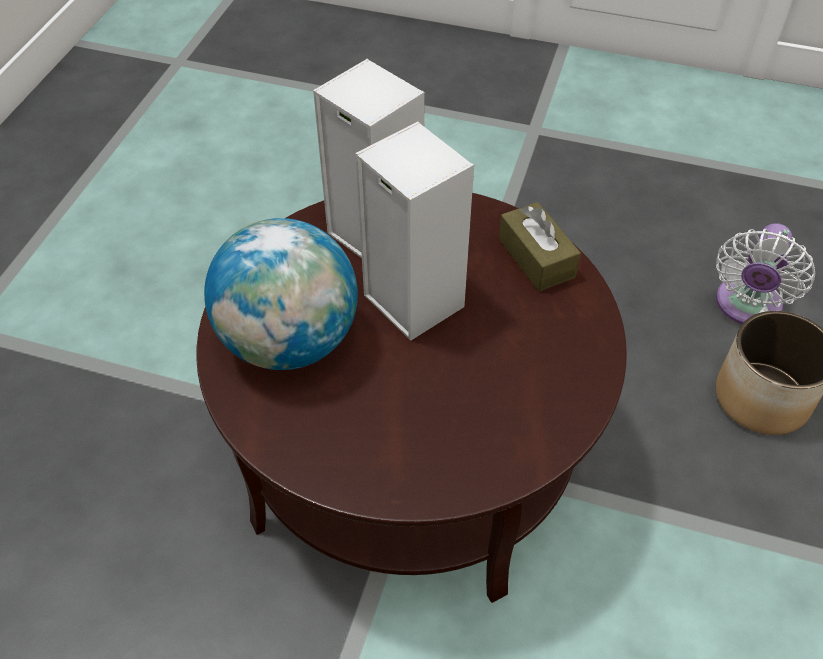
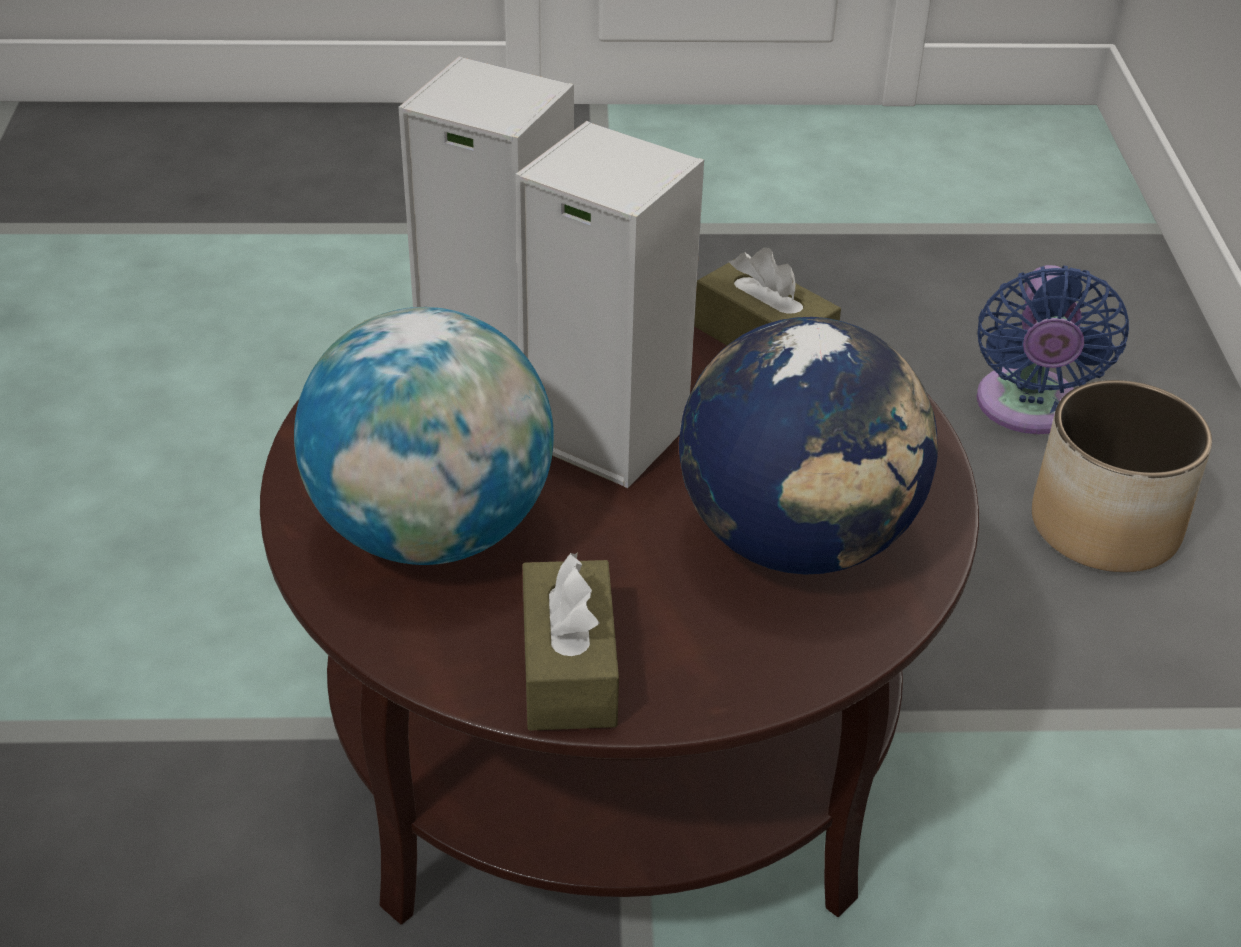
camera: 20 degrees left, 10 degrees down
(325, 450) = (568, 668): none -> brown tissue box
(493, 401) = (797, 540): none -> globe
(746, 307) = (1027, 410): white fan -> blue fan

